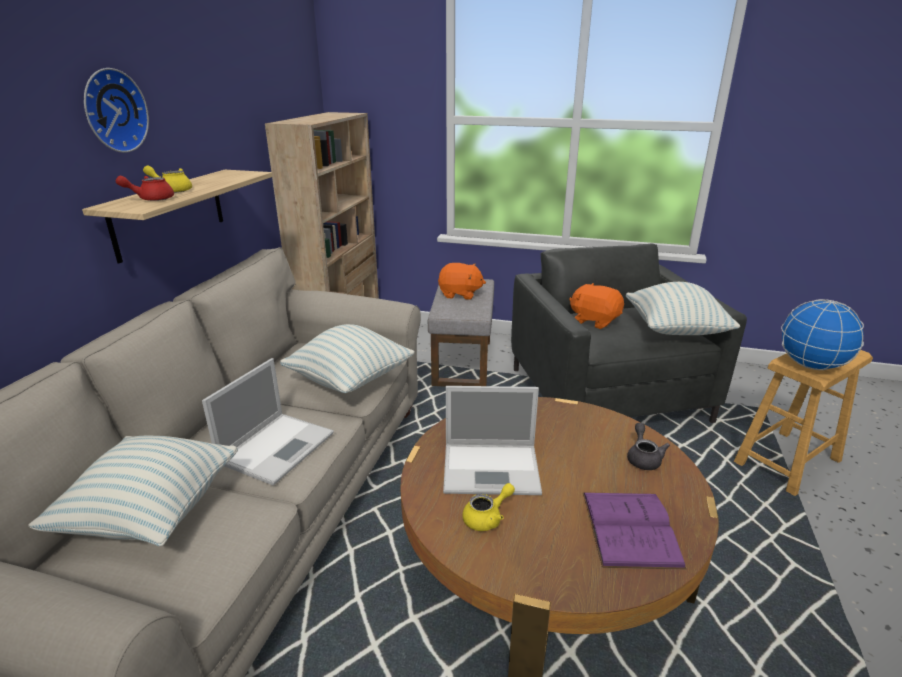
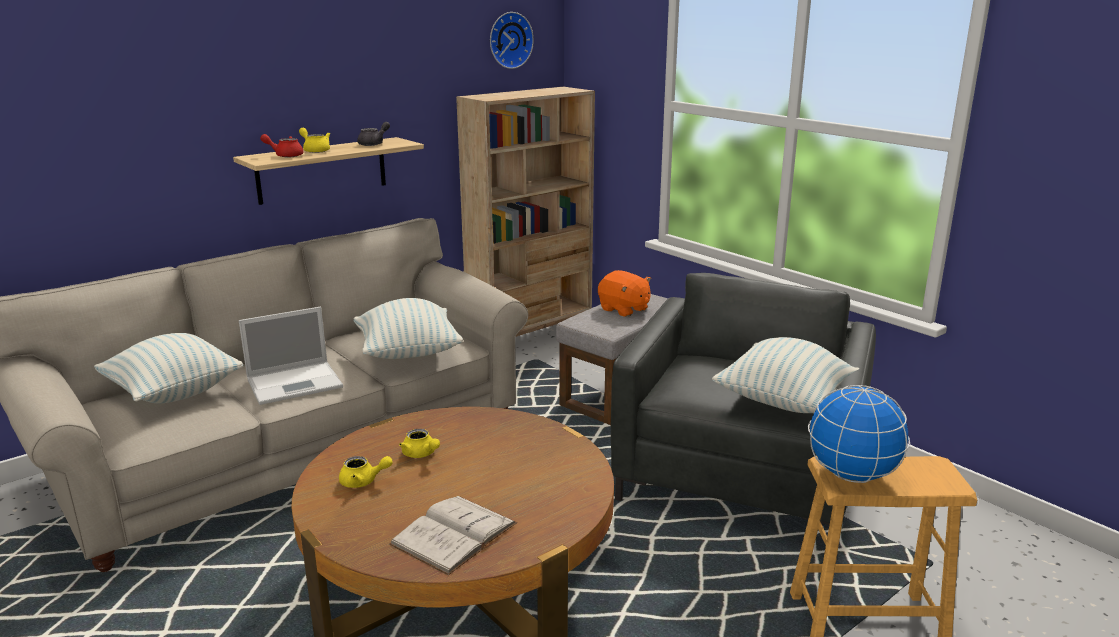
camera: 35 degrees right, 5 degrees down
(112, 111) = (277, 82): wall clock -> wall clock (509, 40)
(493, 468) = (421, 454): laptop -> yellow teapot
(594, 320) = (708, 367): orange plush toy -> none
(630, 528) = (454, 533): purple book -> white book
(643, 458) = (559, 497): grey teapot -> grey teapot (374, 144)

